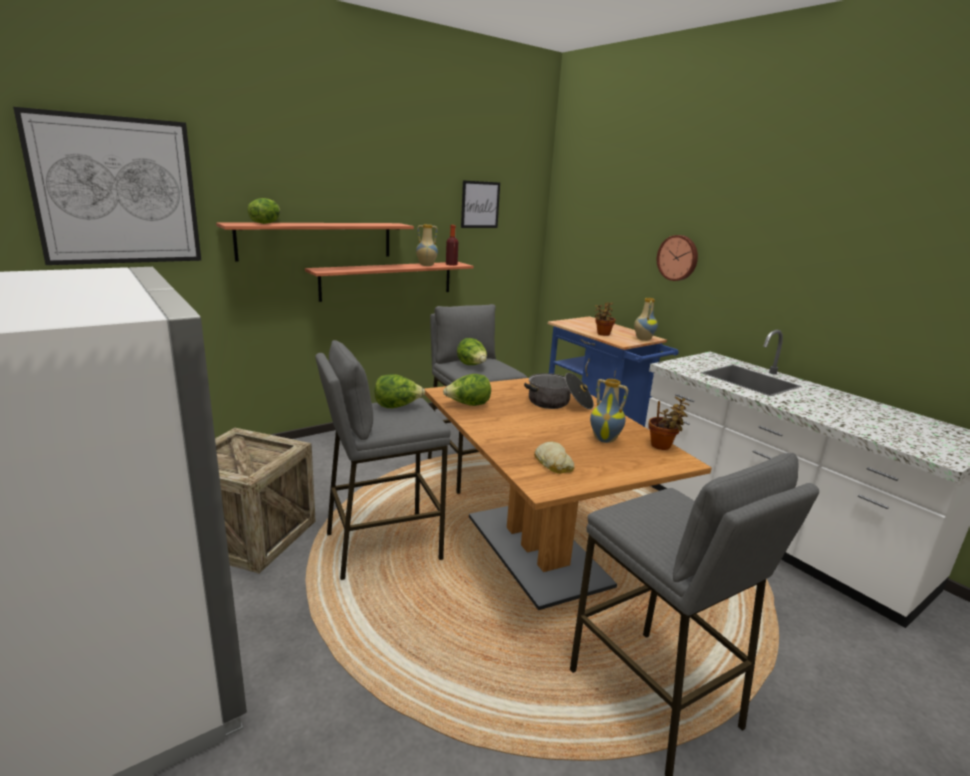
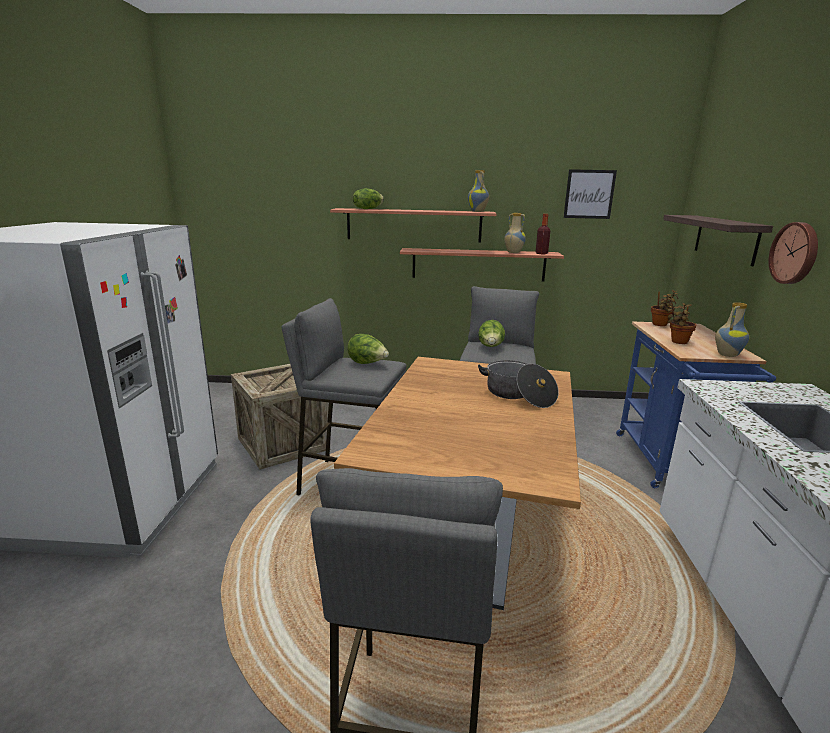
camera: 40 degrees right, 0 degrees up
(117, 191) = (273, 185): picture -> none
(468, 405) = (428, 376): lettuce -> none
(553, 463) = (410, 439): bread -> none
(604, 245) = (725, 239): none -> shelf
(605, 439) = (504, 437): vase -> vase (478, 211)
(662, 446) = (557, 463): potted plant -> potted plant (660, 325)

